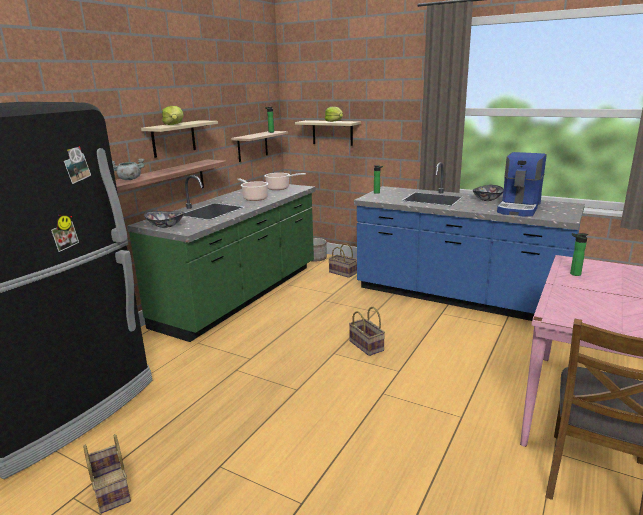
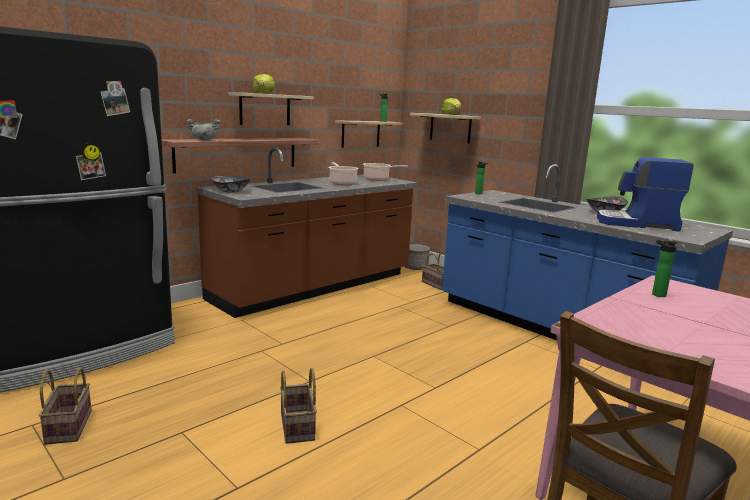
camera: 15 degrees right, 5 degrees down
(241, 295) = (314, 287): green counter -> brown counter
(367, 346) = (416, 356): basket -> basket (298, 427)
(519, 208) = (637, 224): coffee machine -> coffee machine turned 60 degrees clockwise

